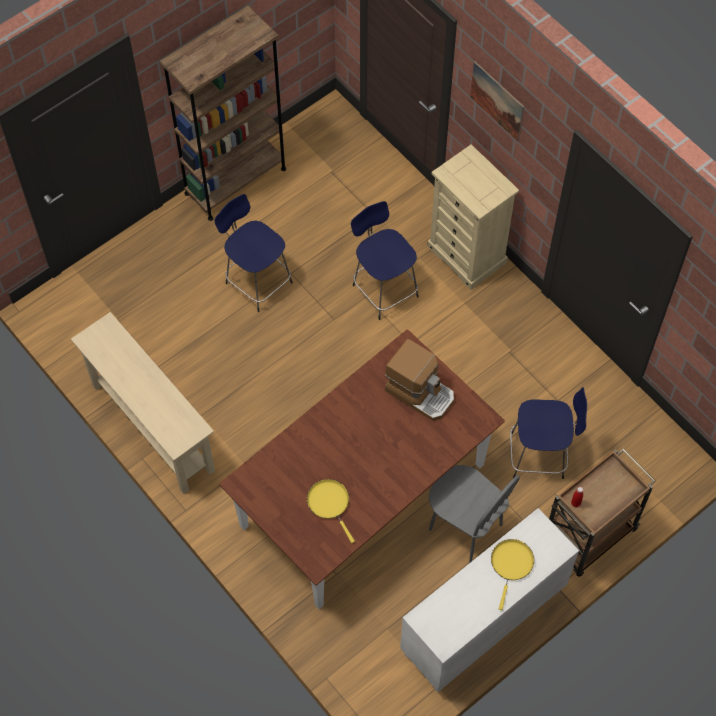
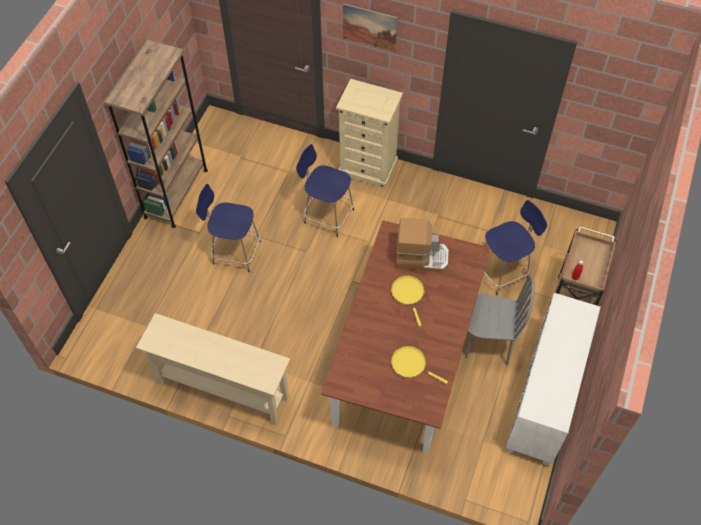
camera: 30 degrees left, 5 degrees down
(511, 565) = (564, 339): yellow frying pan -> yellow frying pan (408, 294)

